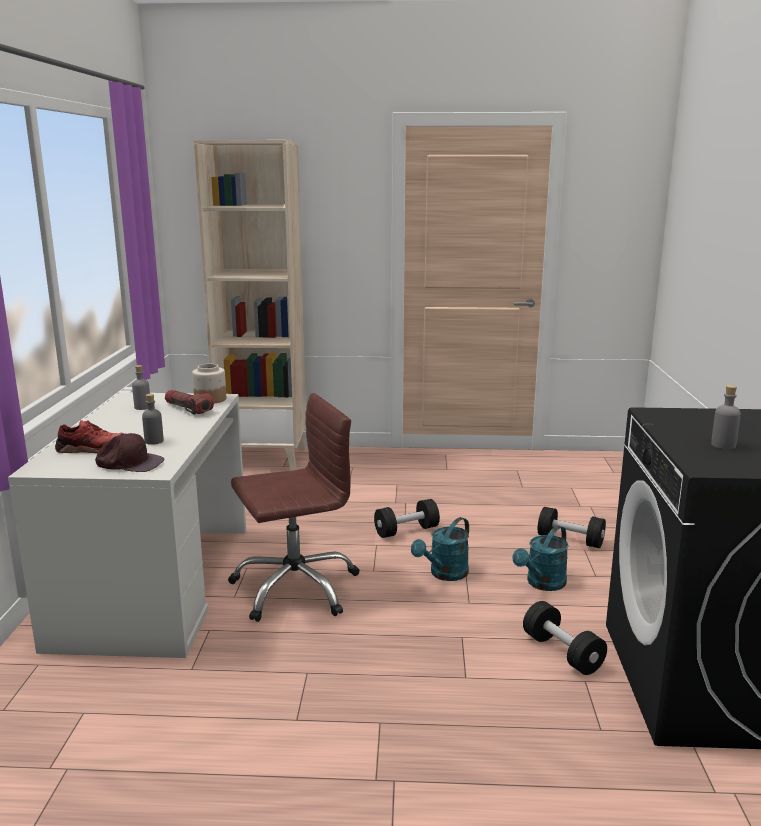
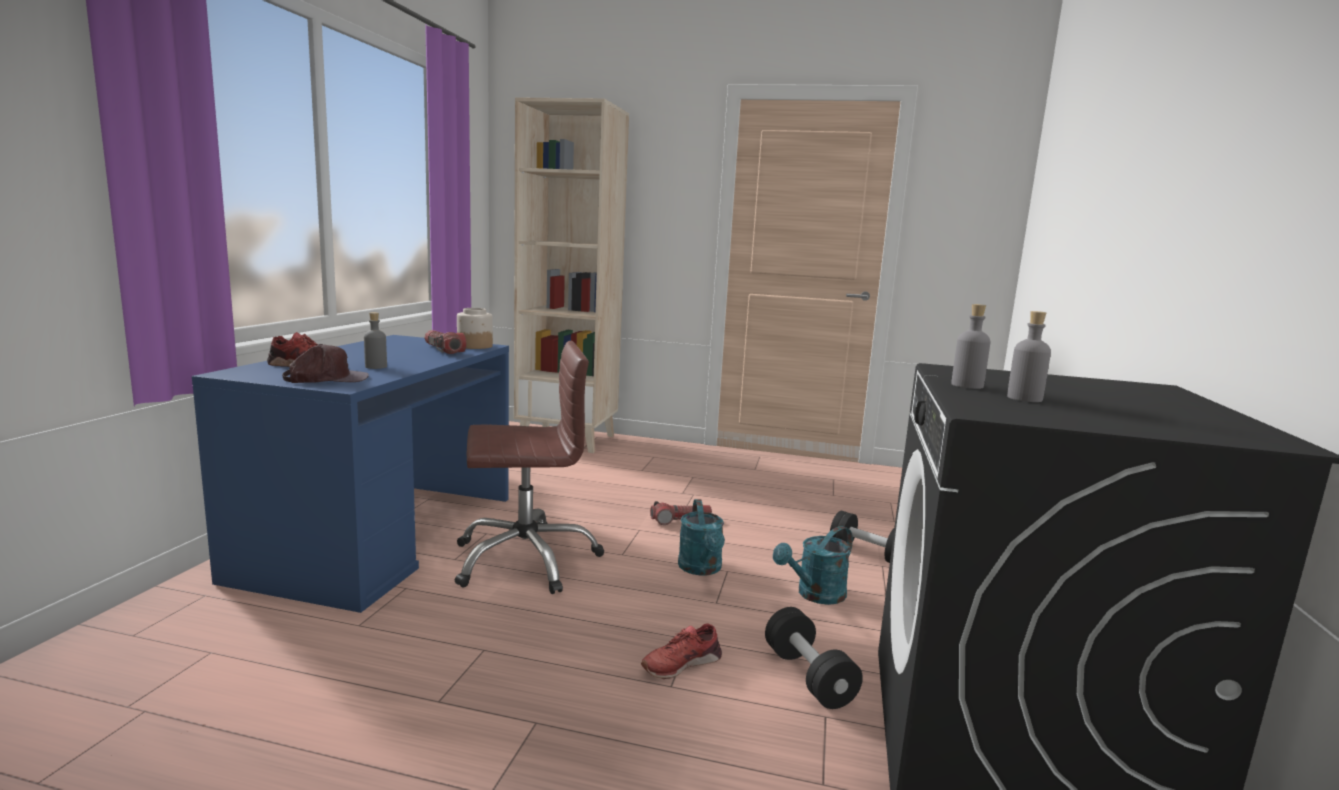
camera: 10 degrees right, 5 degrees down
(129, 463) = (327, 378): brown cap -> brown cap turned 45 degrees counterclockwise
(142, 407) = (399, 345): grey bottle -> grey bottle (967, 385)
(156, 583) = (383, 535): white desk -> blue desk
(406, 531) = (680, 521): black dumbbell -> flashlight
(444, 574) = (701, 569): turquoise watering can -> turquoise watering can turned 60 degrees counterclockwise
(465, 658) = (681, 663): none -> red shoe

